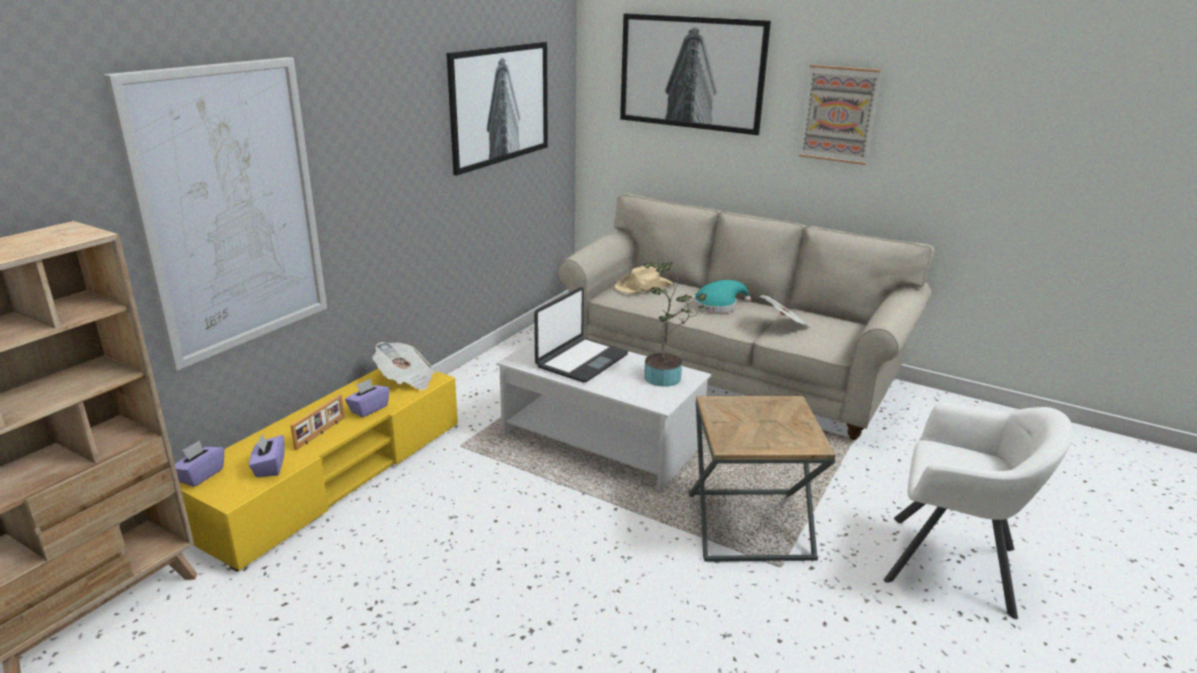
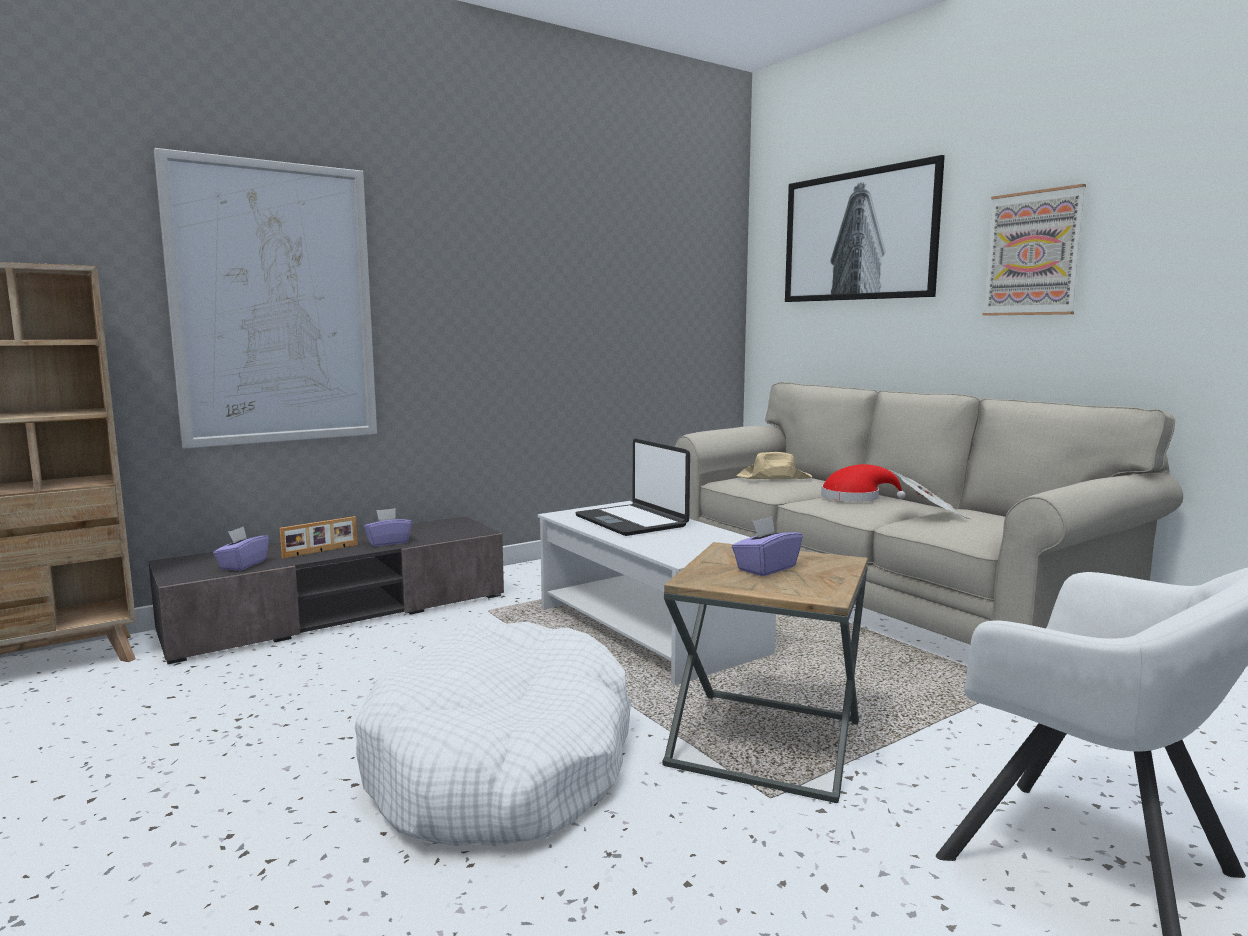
camera: 25 degrees right, 15 degrees down
(200, 475) = (181, 561): purple tissue box -> purple tissue box (766, 568)
(334, 476) = (340, 613): yellow tv stand -> grey tv stand
(406, 380) = (452, 529): newspaper -> none
(499, 104) = (631, 272): picture -> none
(581, 360) = (632, 521): laptop -> laptop turned 90 degrees clockwise
(605, 589) = (502, 763): none -> white dog bed
(667, 377) = (719, 542): potted plant -> none
(718, 306) = (855, 498): turquoise hat -> red hat

